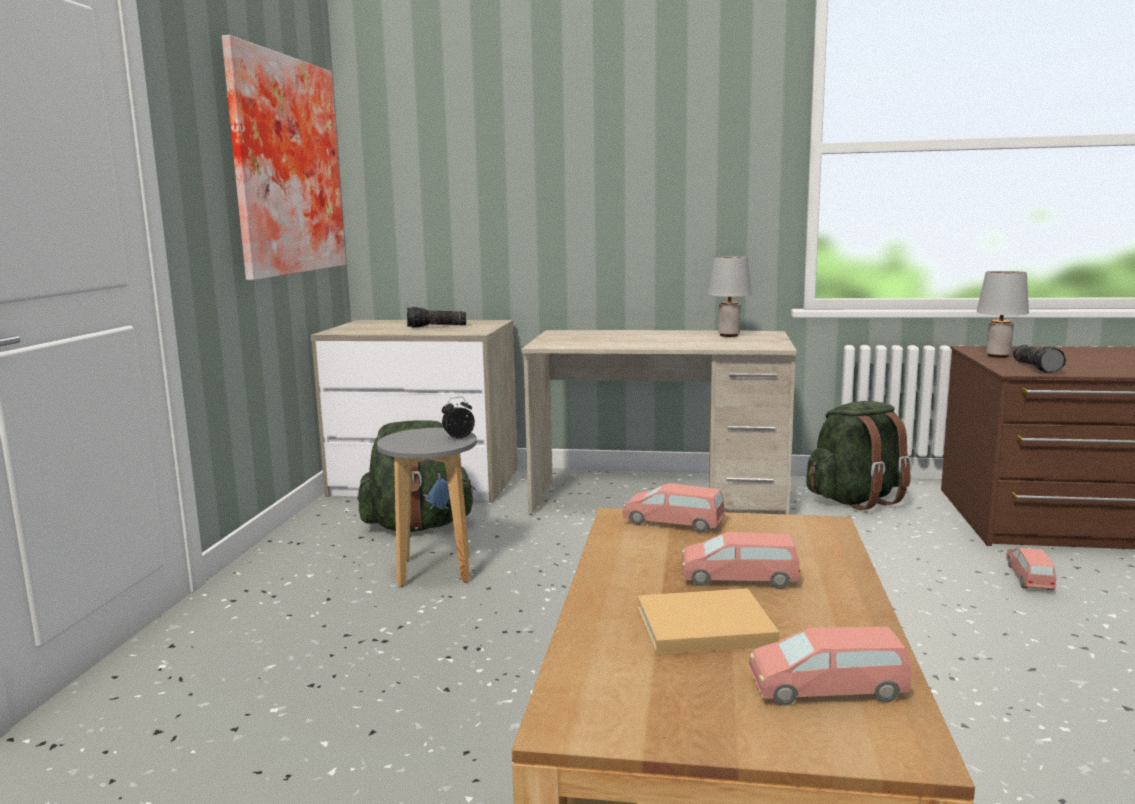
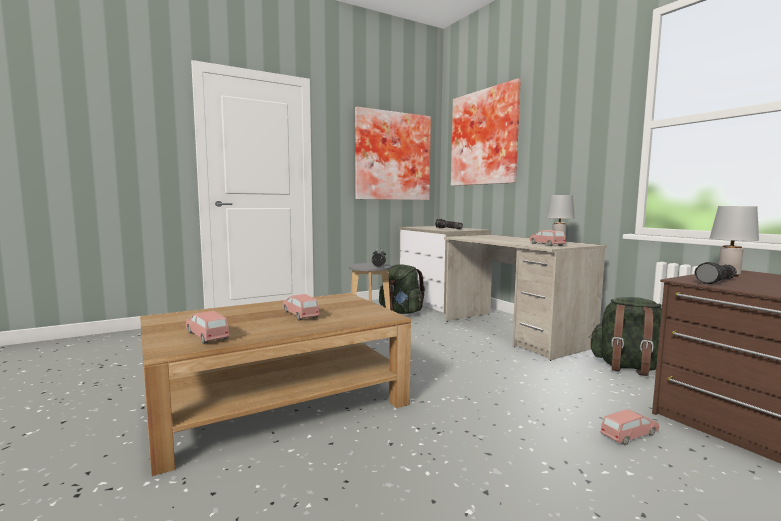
camera: 50 degrees right, 5 degrees down
(482, 135) = (485, 138): none -> picture
(673, 523) = (349, 301): pink toy car -> pink toy car (547, 244)
(700, 626) = (246, 317): beige book -> none

